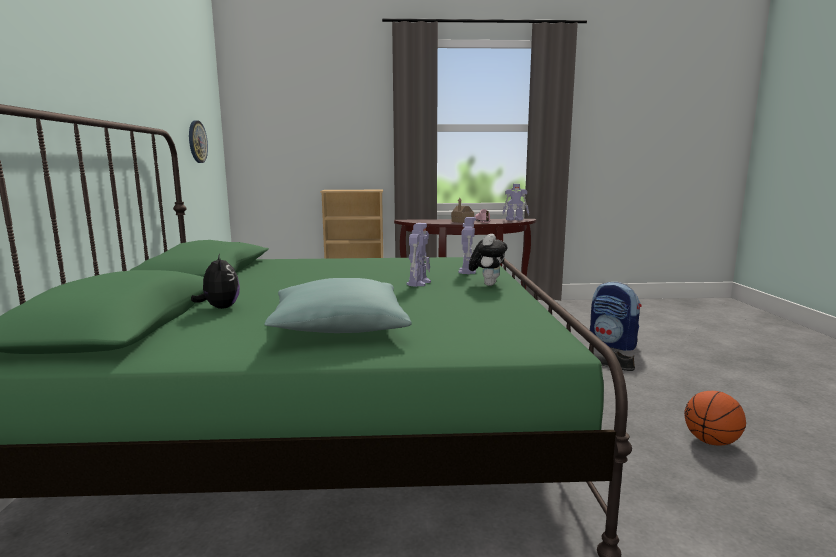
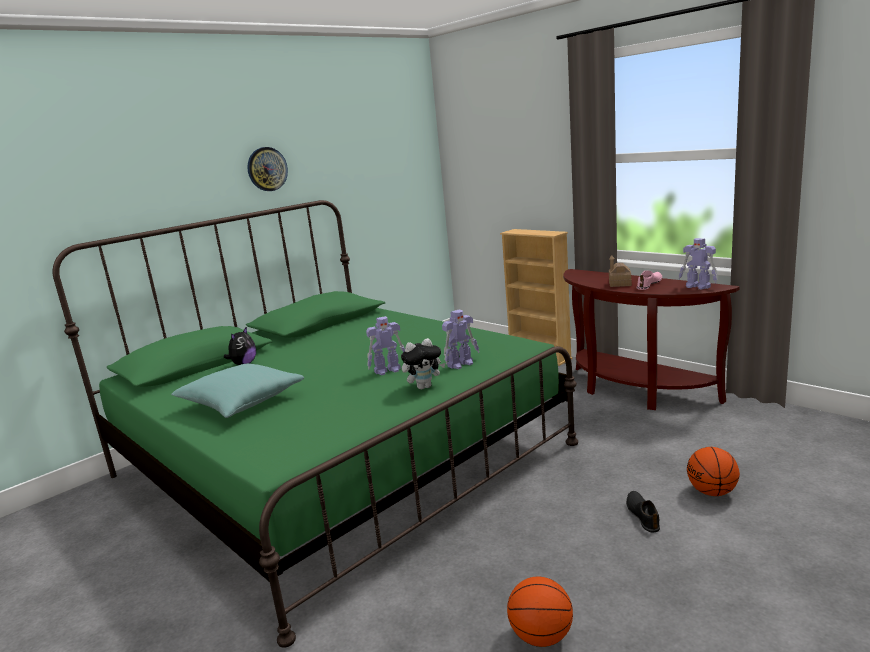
camera: 50 degrees right, 5 degrees up
(197, 141) = (389, 191): wall clock -> wall clock (267, 169)
(613, 344) = (712, 492): backpack -> basketball

